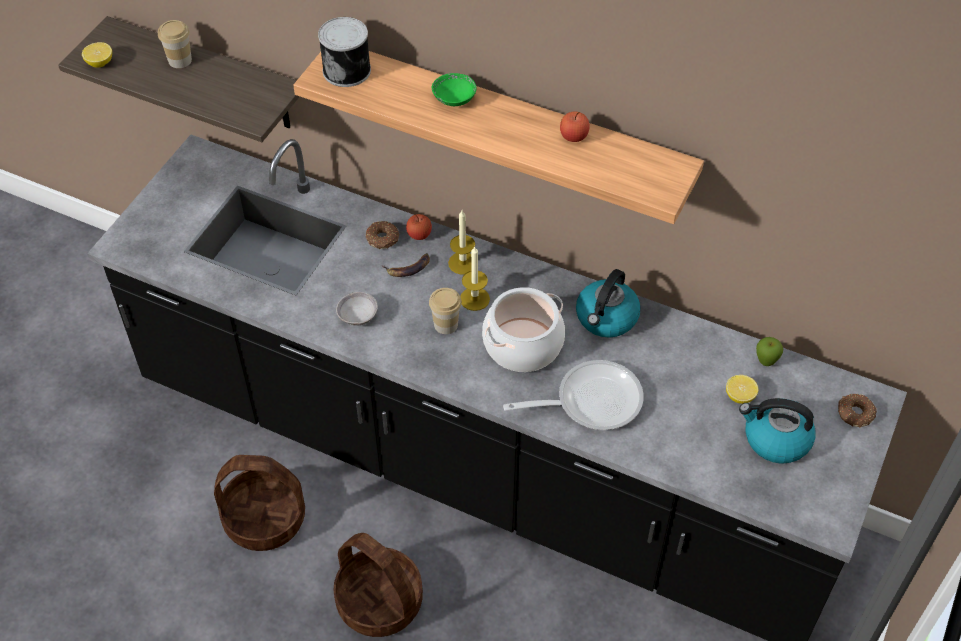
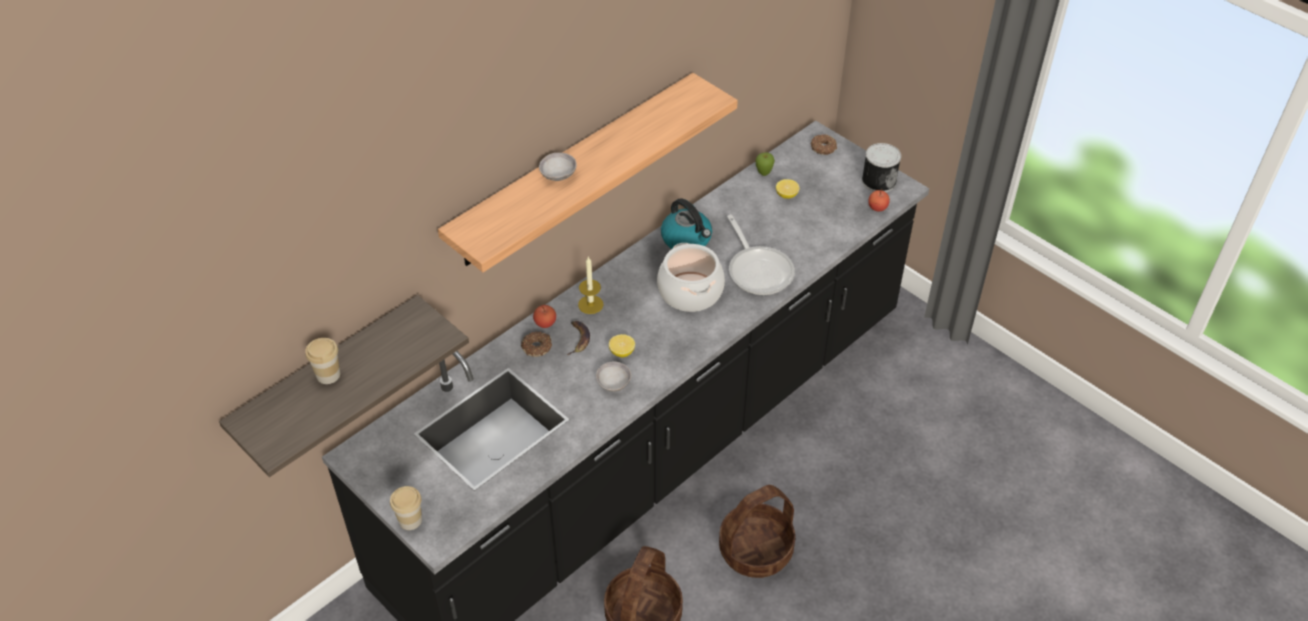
camera: 70 degrees left, 5 degrees down
(100, 63) = (289, 437): lemon -> lemon (622, 352)
(348, 70) = (485, 226): can -> can (878, 180)
(446, 324) = (649, 331): cup -> cup (410, 520)
(454, 99) = (558, 175): green bowl -> grey bowl
(474, 299) = (631, 307): candle -> none
(573, 136) = (635, 124): apple -> apple (877, 207)
(591, 401) = (758, 270): frying pan -> frying pan turned 150 degrees clockwise
(775, 439) = (828, 190): kettle -> none

